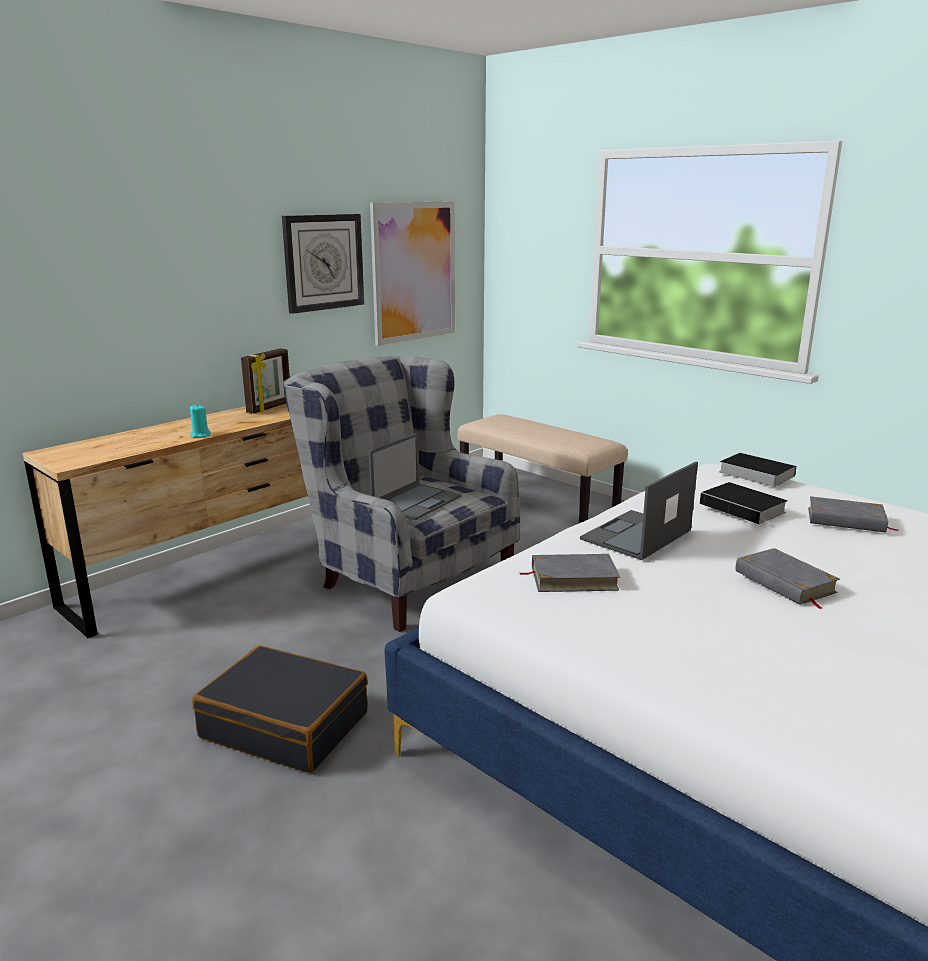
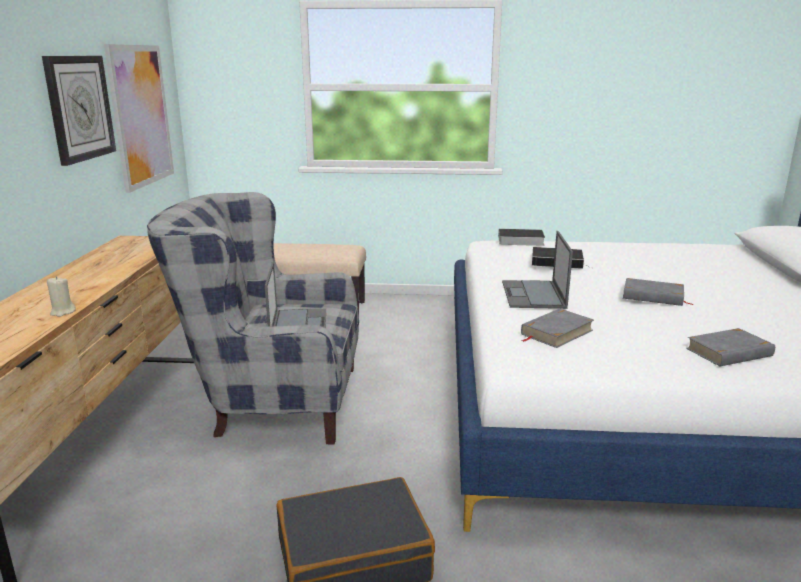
camera: 40 degrees left, 0 degrees up
(200, 435) = (62, 312): turquoise candle -> beige candle
(270, 408) = (82, 271): picture frame -> none
(846, 520) = (610, 255): grey book -> grey book (729, 352)

